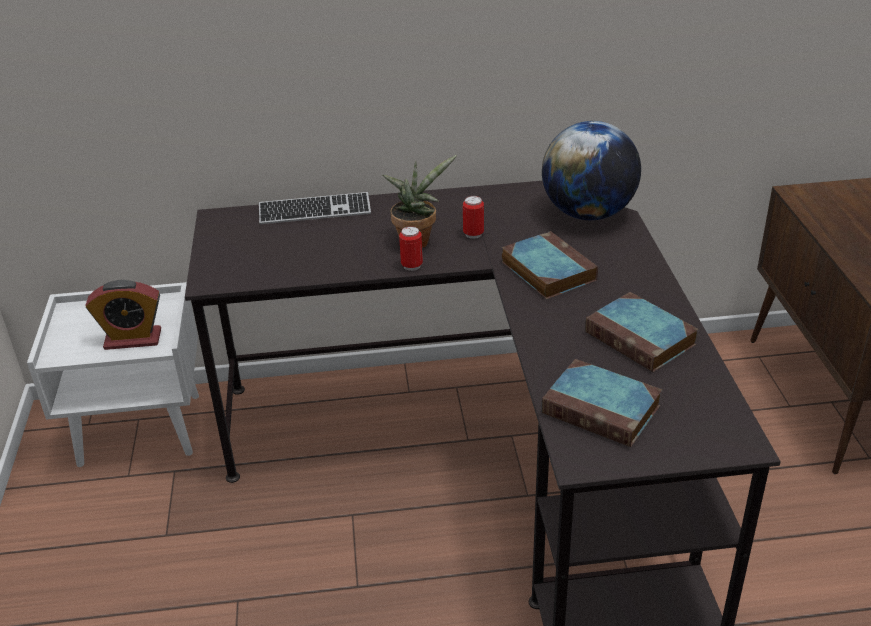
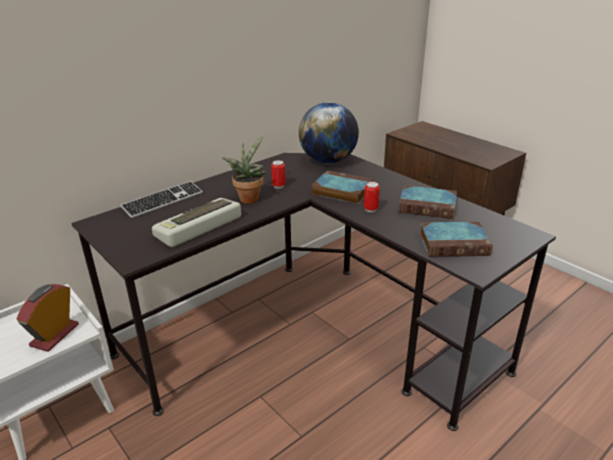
camera: 35 degrees left, 5 degrees down
(133, 339) = (55, 335): alarm clock -> alarm clock turned 150 degrees clockwise
(316, 263) = (199, 227): none -> keyboard
(412, 266) = (262, 211): can -> can (370, 209)

